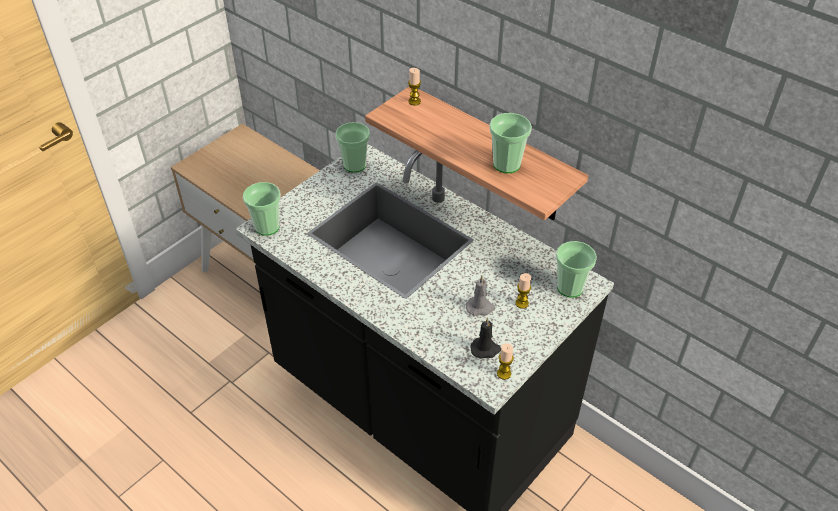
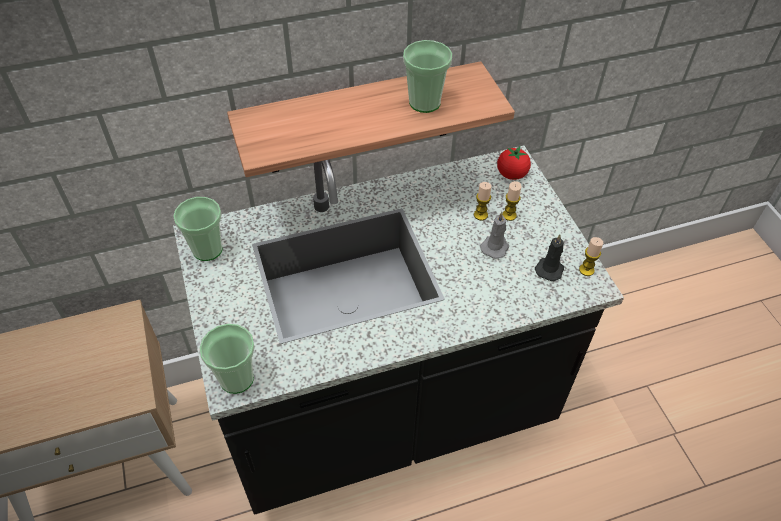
camera: 60 degrees left, 5 degrees up
(414, 101) = (261, 121): candle -> candle (480, 215)
(570, 287) = (511, 174): cup -> tomato

